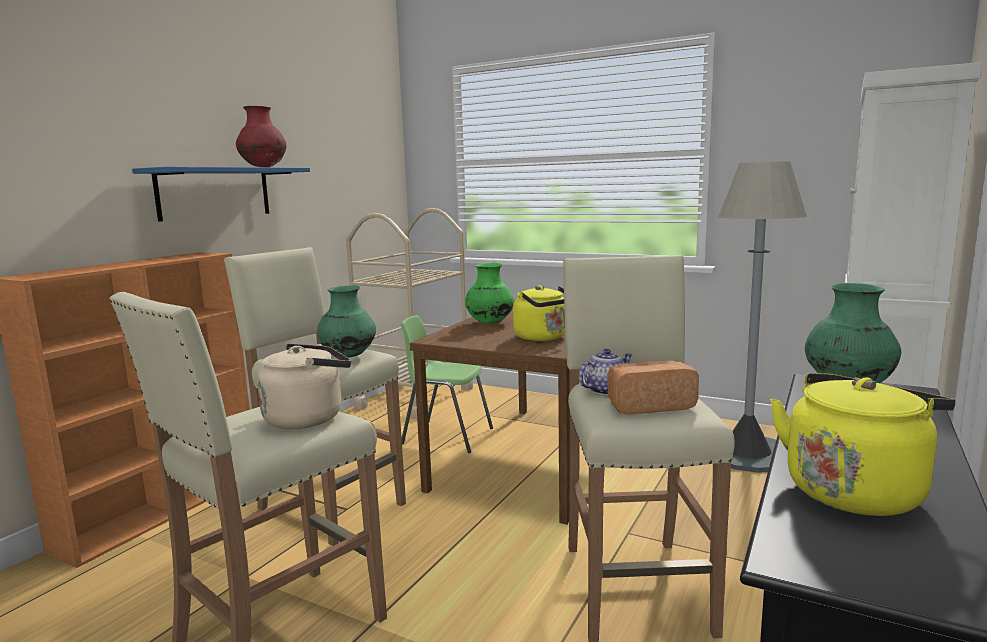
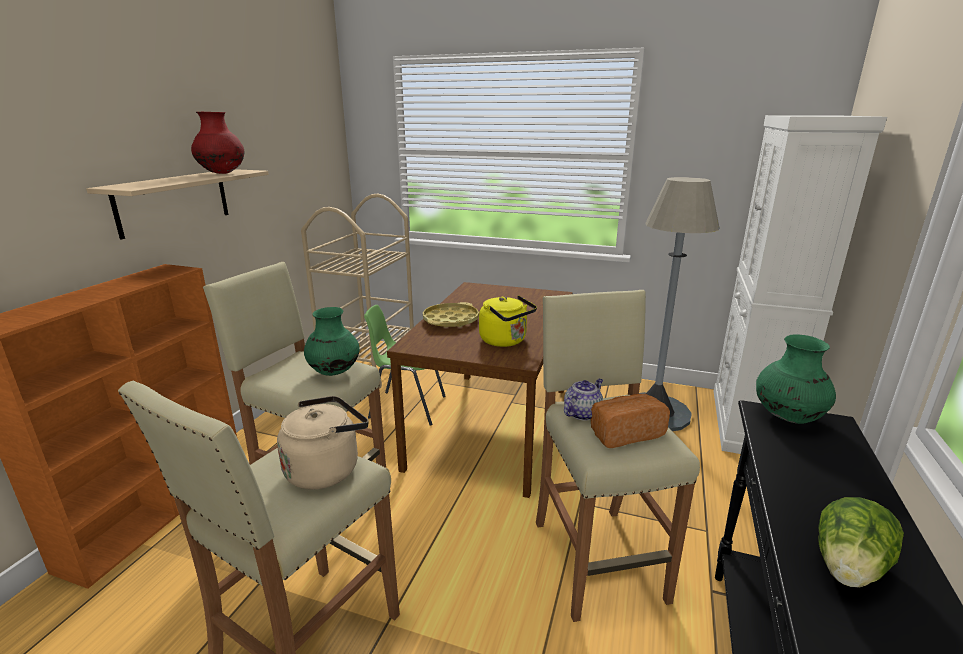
camera: 10 degrees left, 10 degrees up
(215, 193) = (174, 201): blue shelf -> beige shelf
(489, 323) = (450, 320): green vase -> yellow tray
(855, 490) = (848, 569): yellow kettle -> lettuce

